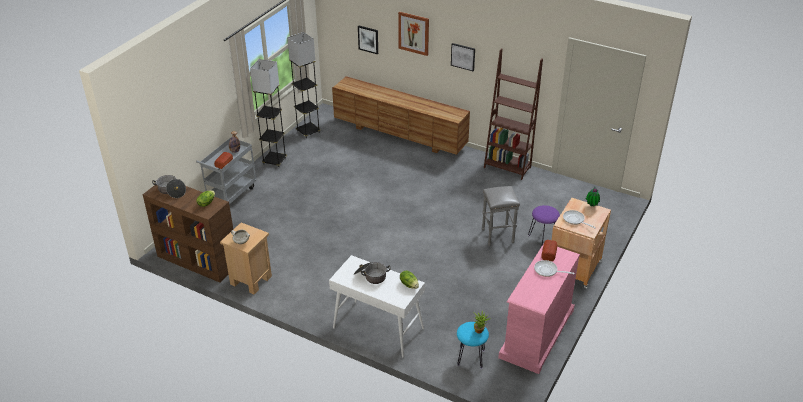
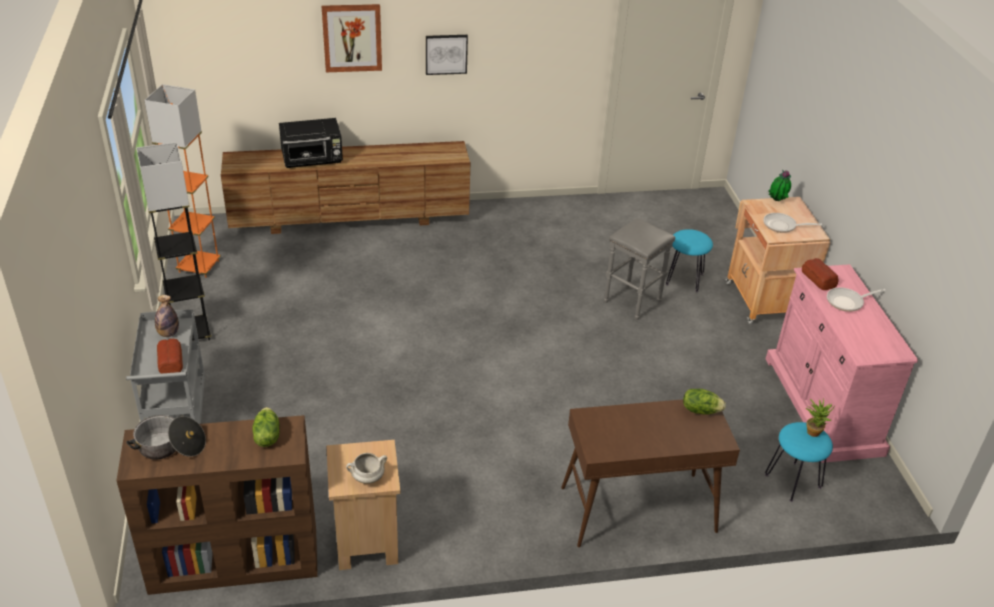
camera: 40 degrees left, 0 degrees up
(308, 131) = (199, 266): grey floor lamp -> orange floor lamp
(368, 39) = (261, 73): picture -> none
(371, 276) = (637, 426): cooking pot -> none
(377, 328) = (637, 510): white console table -> brown console table
(382, 94) = (313, 159): none -> black microwave
(507, 167) = (540, 208): brown bookcase -> none
(542, 237) = (684, 279): purple stool -> turquoise stool

